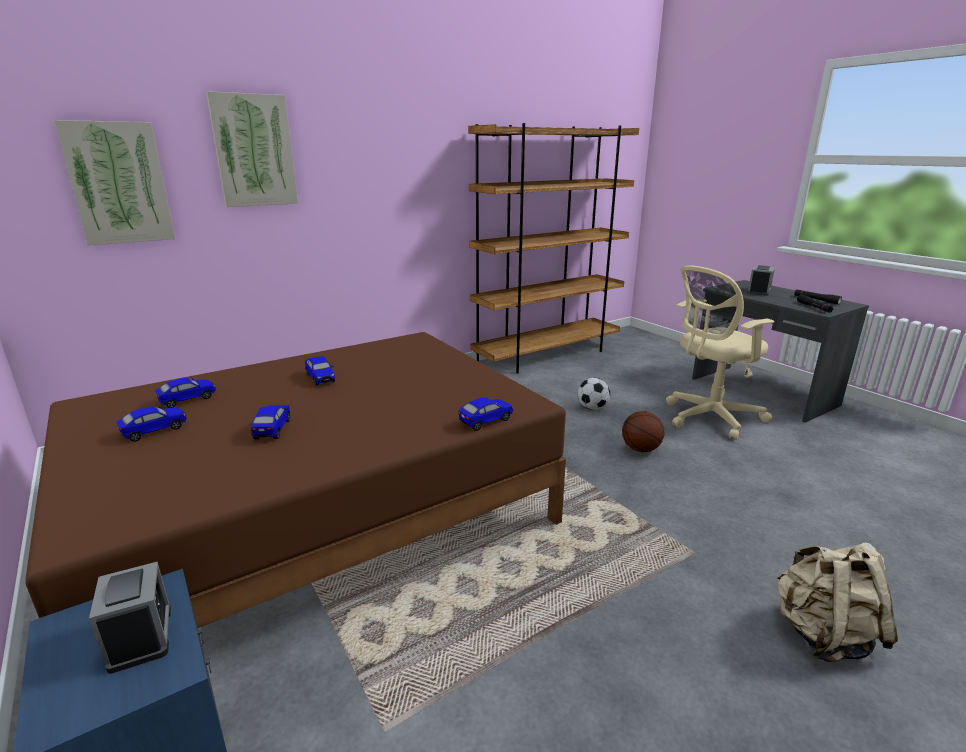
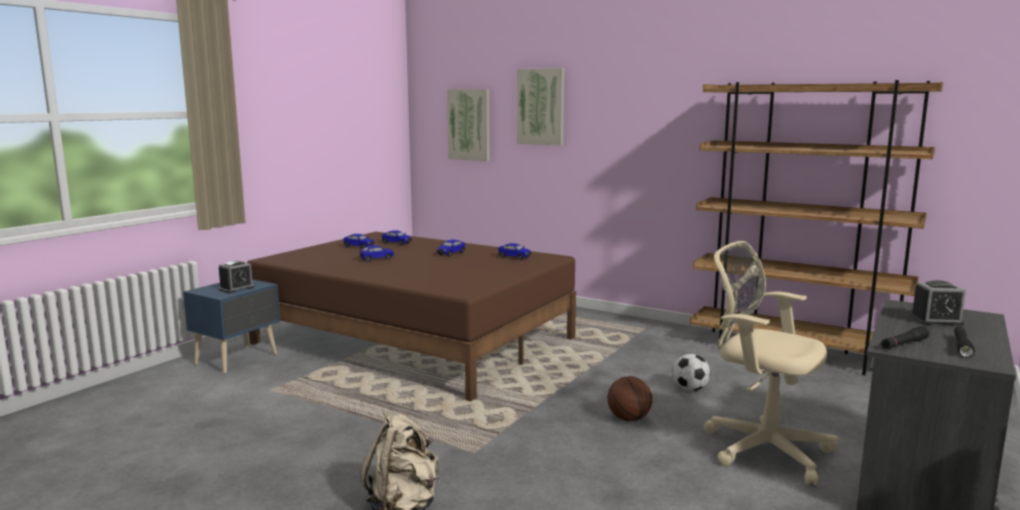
camera: 65 degrees right, 10 degrees down
(486, 421) = (425, 287): toy car -> toy car (514, 257)

